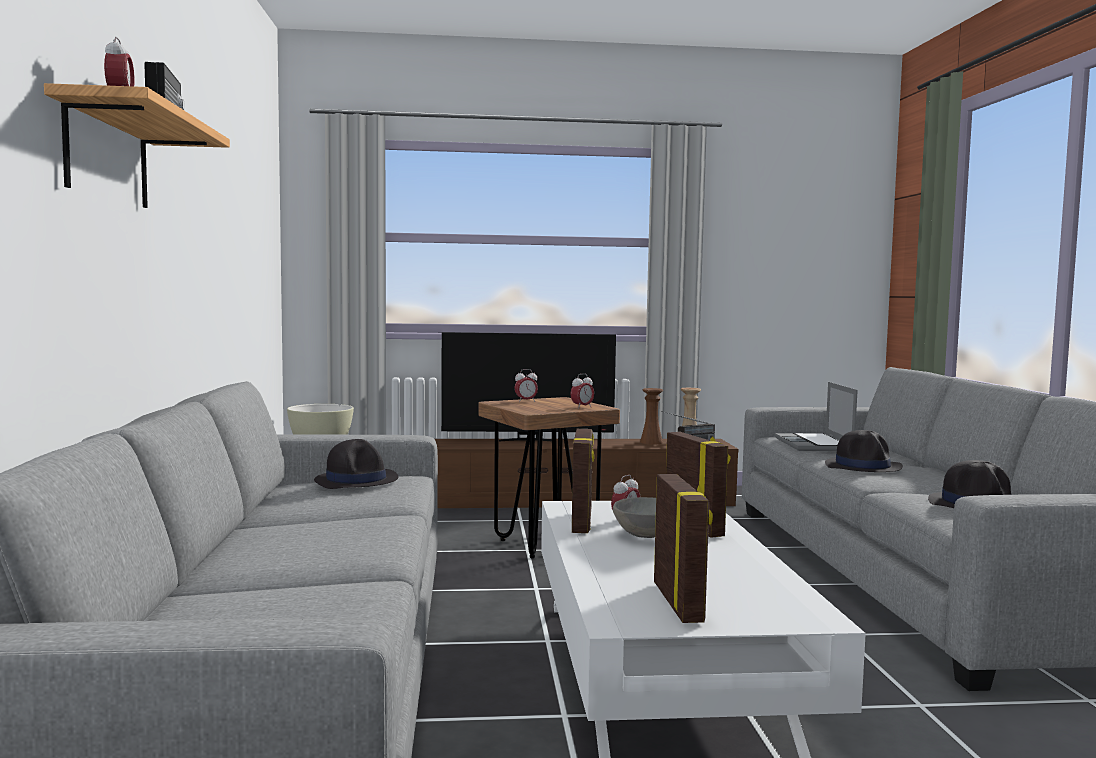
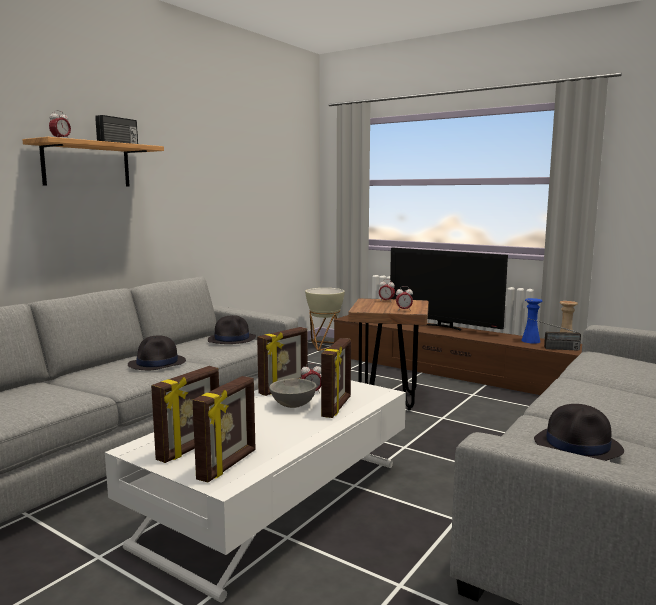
camera: 40 degrees right, 5 degrees up
(651, 442) = (530, 341): brown vase -> blue vase
(767, 603) = (228, 465): none -> picture frame
(815, 445) = (606, 365): laptop -> none
(863, 466) = (584, 391): black hat -> black hat (157, 363)

